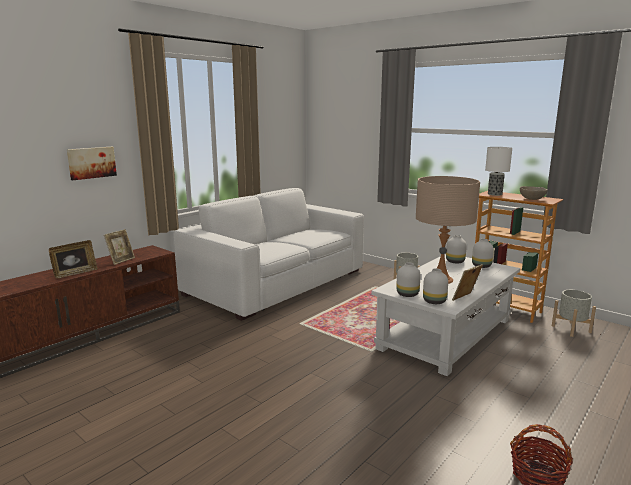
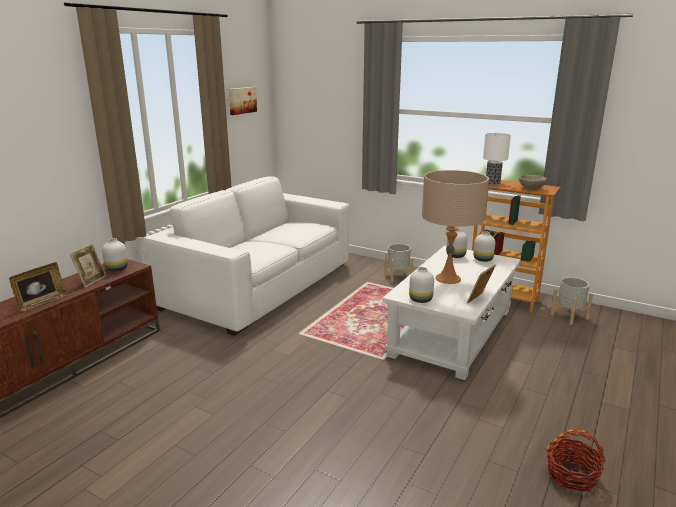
camera: 10 degrees left, 5 degrees up
(91, 162) = (42, 167): picture -> picture (241, 100)
(433, 301) = (449, 306): white vase -> white vase (116, 269)

